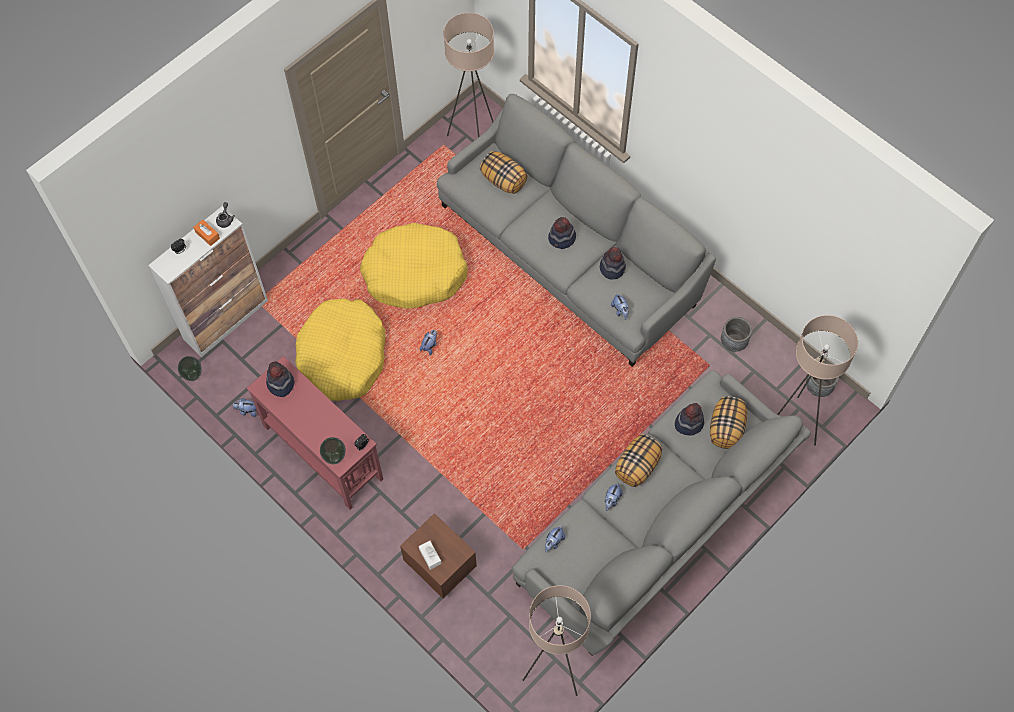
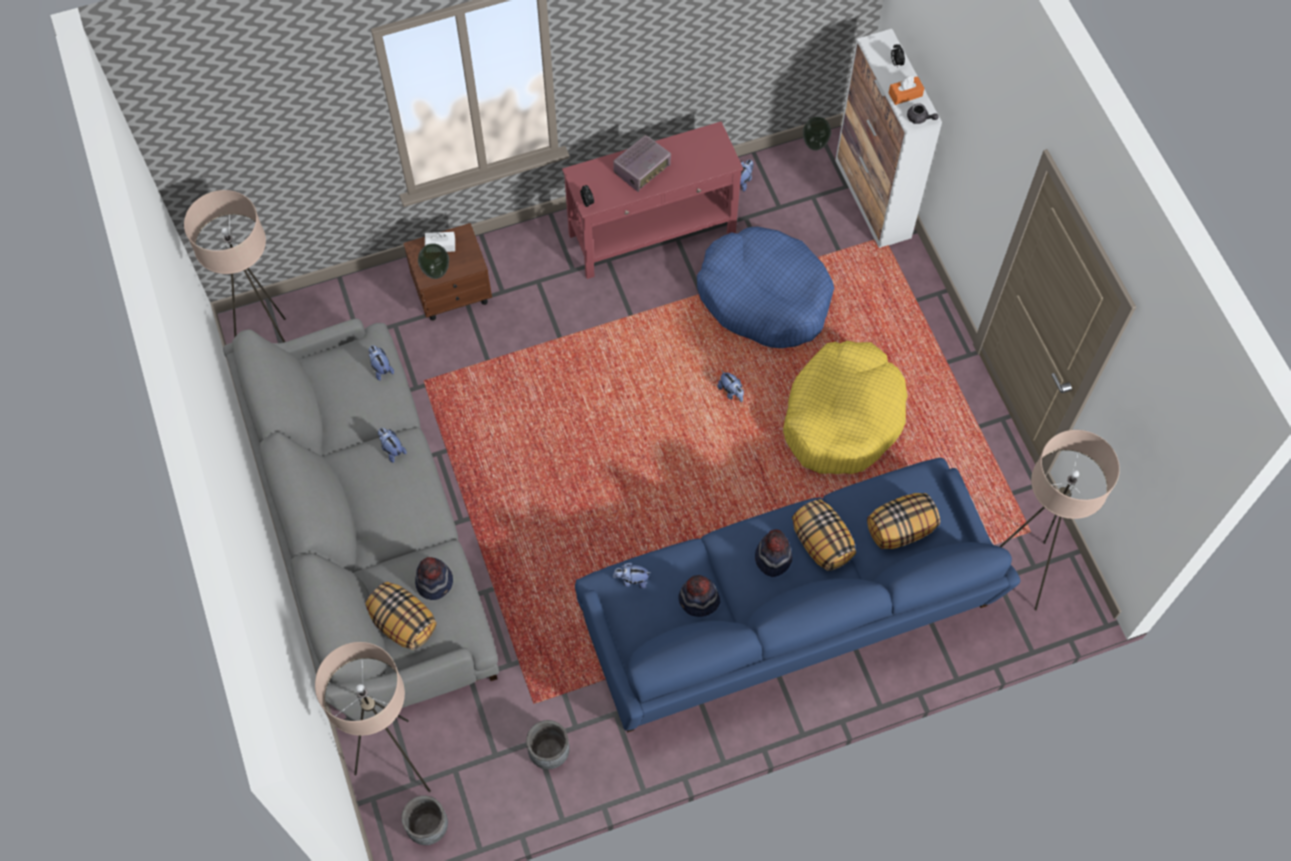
camera: 115 degrees right, 0 degrees up
(280, 384) = (708, 153): hat -> none
(315, 421) = (642, 169): none -> radio
(334, 457) = (588, 172): vase -> vase (436, 272)
(343, 356) = (764, 297): yellow dog bed -> blue dog bed
(570, 252) = (785, 612): grey sofa -> blue sofa
(637, 467) = (415, 496): pillow -> pillow (821, 543)

